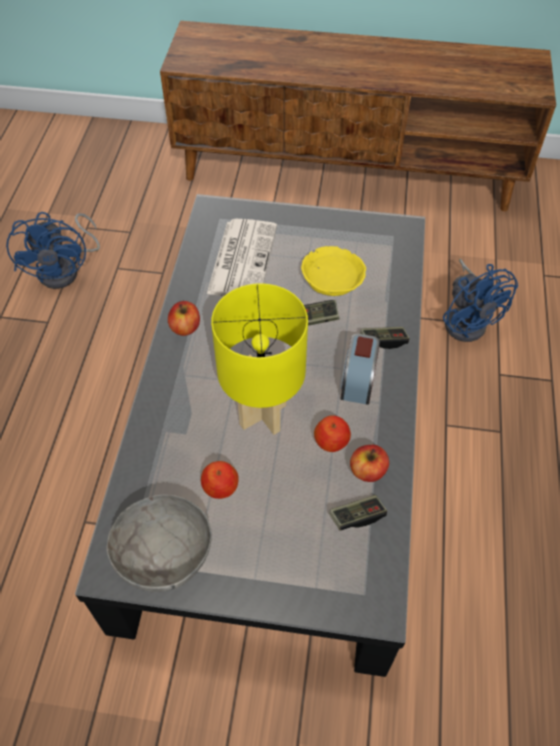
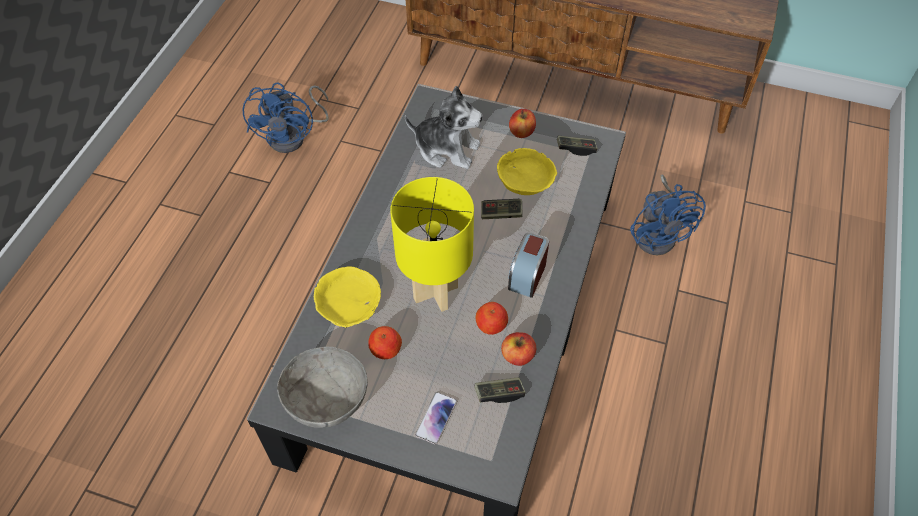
camera: 10 degrees right, 0 degrees up
(167, 441) = (348, 303): none -> yellow bowl
(185, 327) = (383, 205): apple -> apple (521, 132)
(242, 258) = (447, 149): newspaper -> plush toy
(293, 556) = (436, 418): none -> phone
(383, 341) = (559, 242): game controller -> game controller (576, 149)

